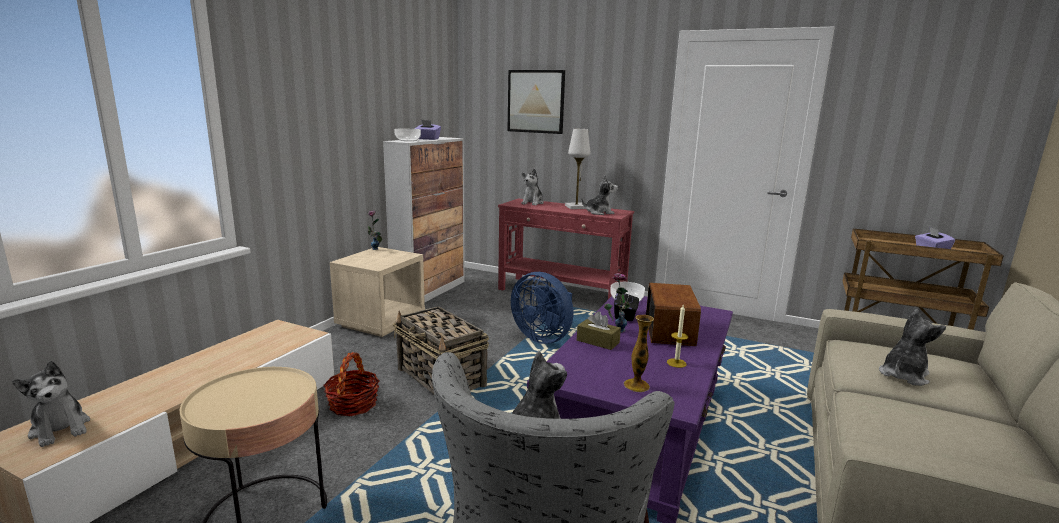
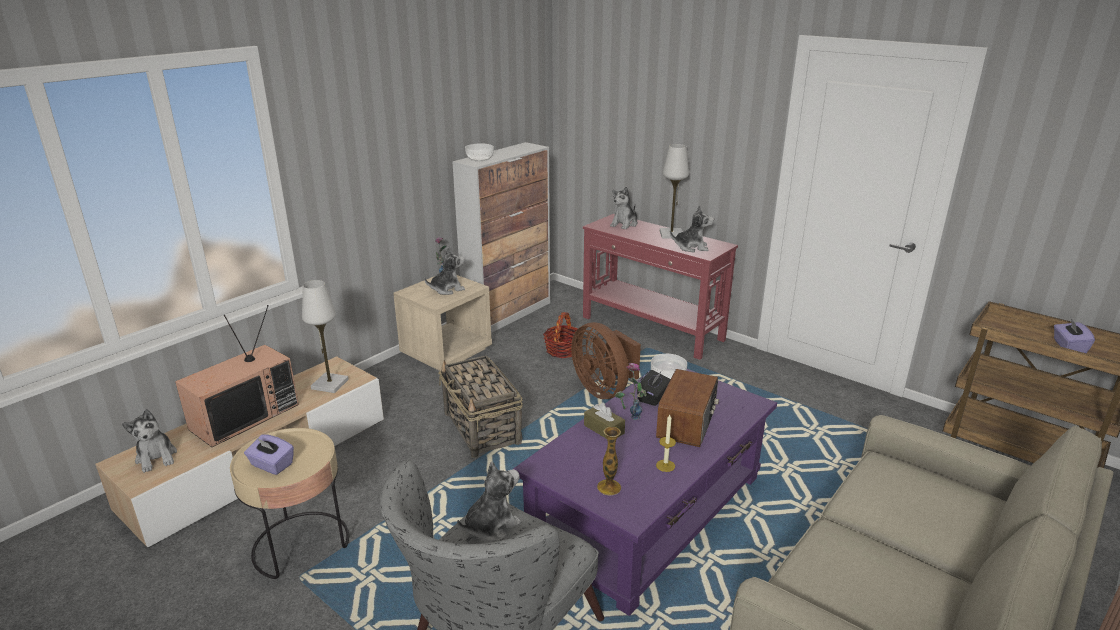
camera: 15 degrees right, 10 degrees up
(179, 377) = (245, 416): none -> television
(277, 342) = (330, 384): none -> white table lamp
(353, 404) = (393, 448): basket -> basket (563, 350)
(427, 139) = (504, 153): purple tissue box -> purple tissue box (271, 465)
(536, 101) = (634, 104): picture -> none
(543, 337) = (604, 389): blue fan -> brown fan
(903, 375) = (901, 511): plush toy -> plush toy (447, 289)

